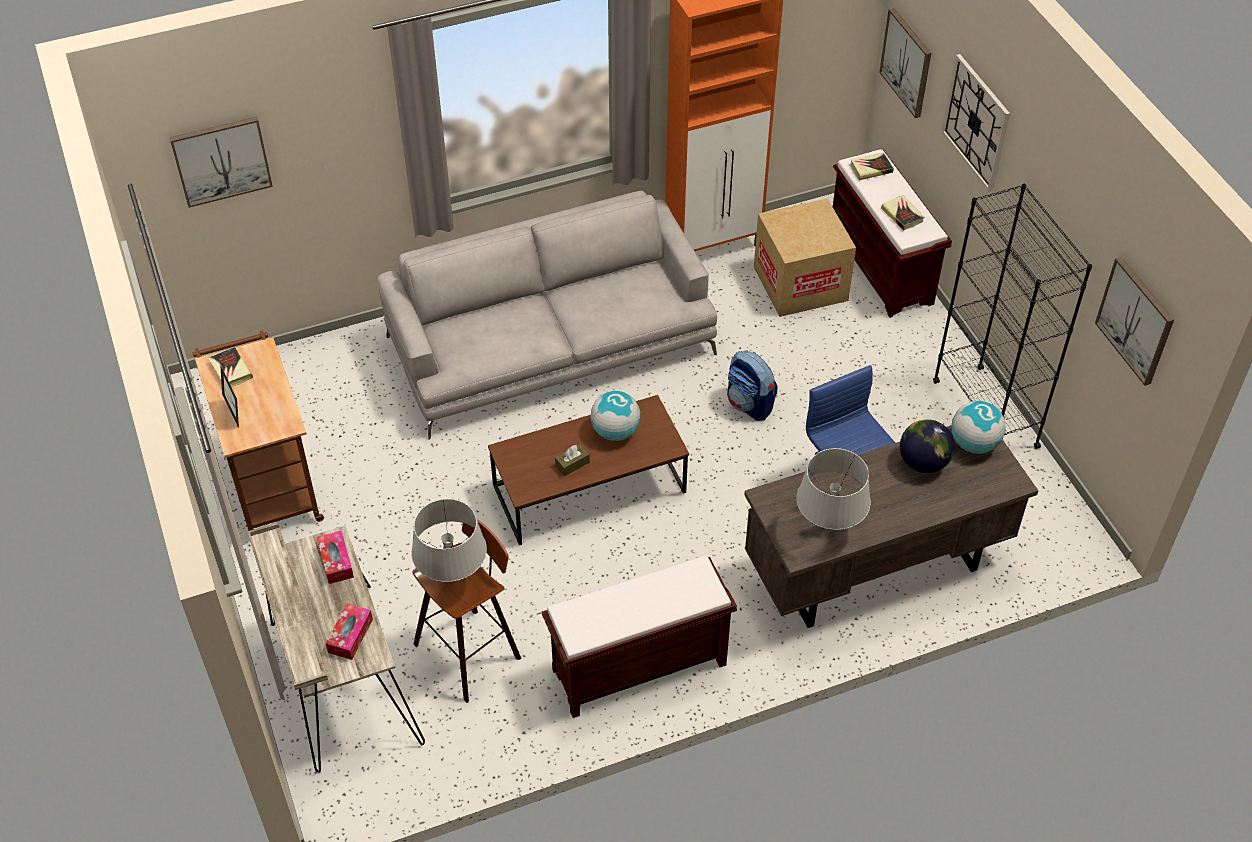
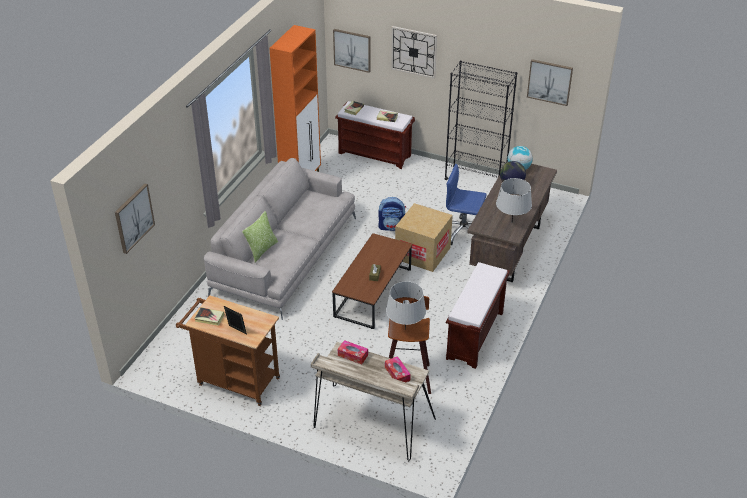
camera: 45 degrees left, 10 degrees down
(476, 316) = (262, 250): none -> pillow
(615, 432) = (375, 254): globe -> none
(800, 283) = (353, 177): cardboard box -> cardboard box (422, 253)

